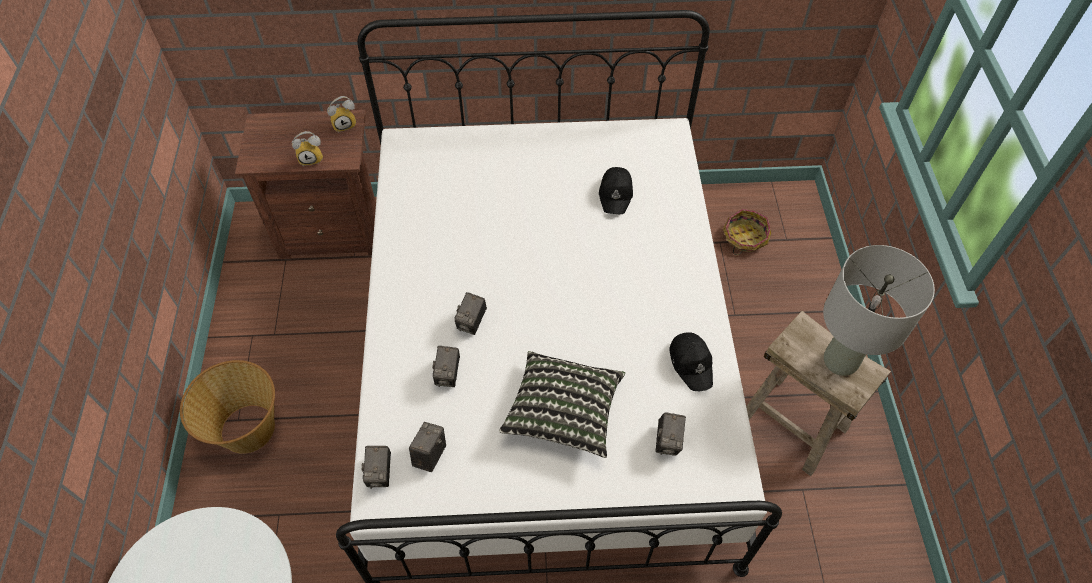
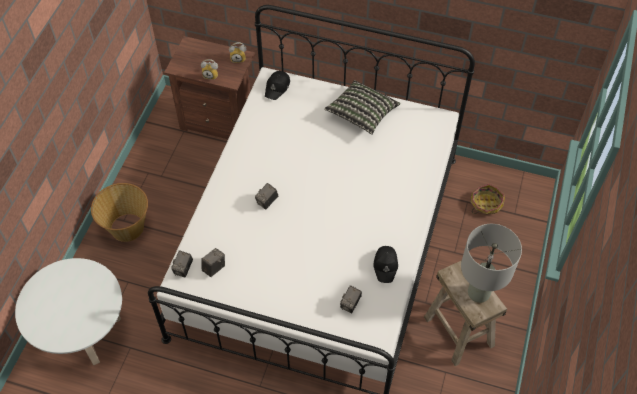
camera: 20 degrees right, 0 degrees up
(448, 375) = (241, 227): camera -> none
(563, 412) = (298, 269): pillow -> pillow (361, 114)
(616, 194) = (388, 149): black cap -> black cap (277, 87)

